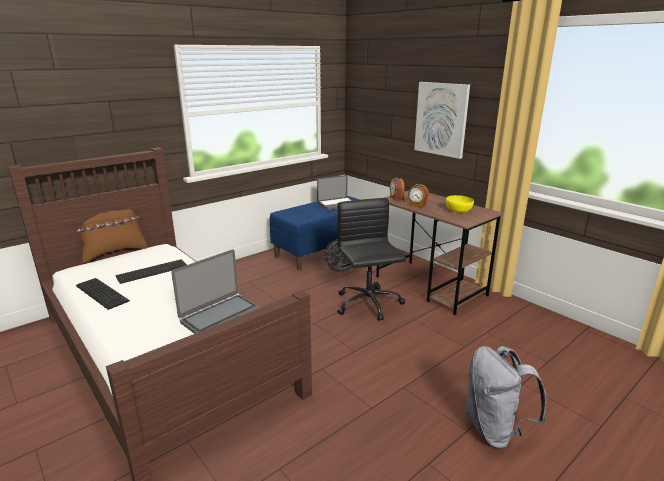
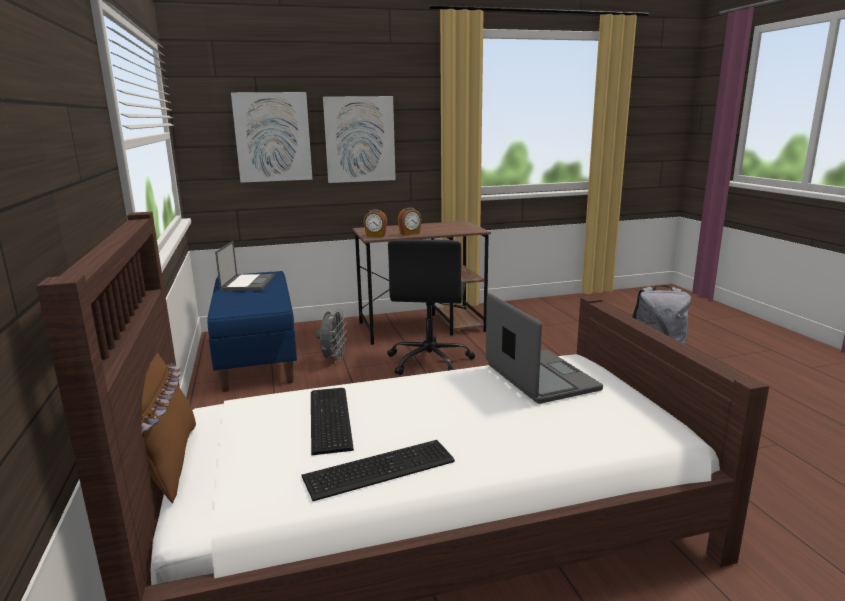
camera: 65 degrees left, 5 degrees down
(368, 304) = (430, 361): black office chair -> black office chair turned 90 degrees counterclockwise
(389, 109) = (273, 137): none -> picture
(458, 211) = (445, 227): yellow bowl -> none

